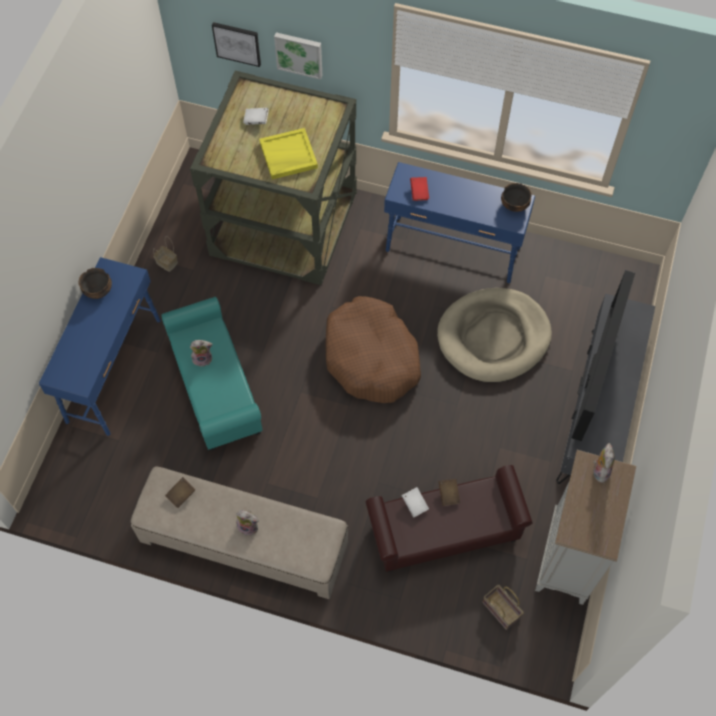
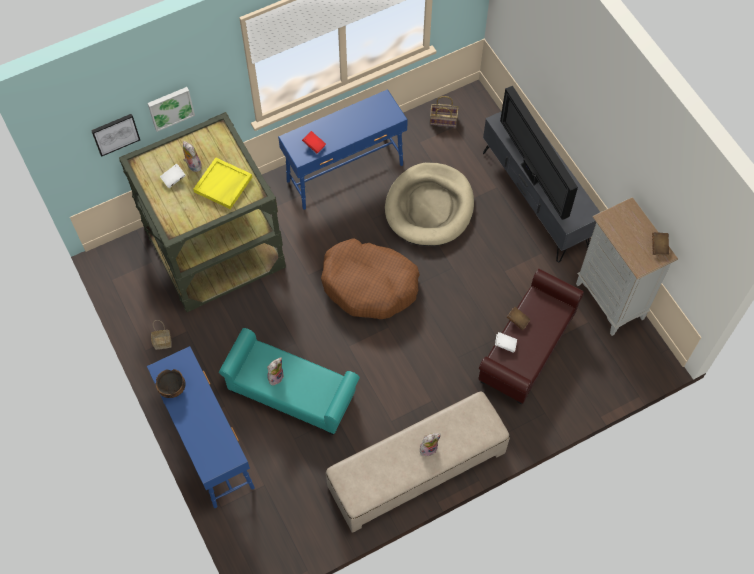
camera: 45 degrees left, 0 degrees up
(181, 495) = (365, 469): brown book -> brown book (659, 247)
(502, 610) = (606, 364): basket -> basket (444, 120)
(514, 205) = (382, 105): bowl -> none
(599, 470) = (617, 216): plush toy -> plush toy (192, 165)

